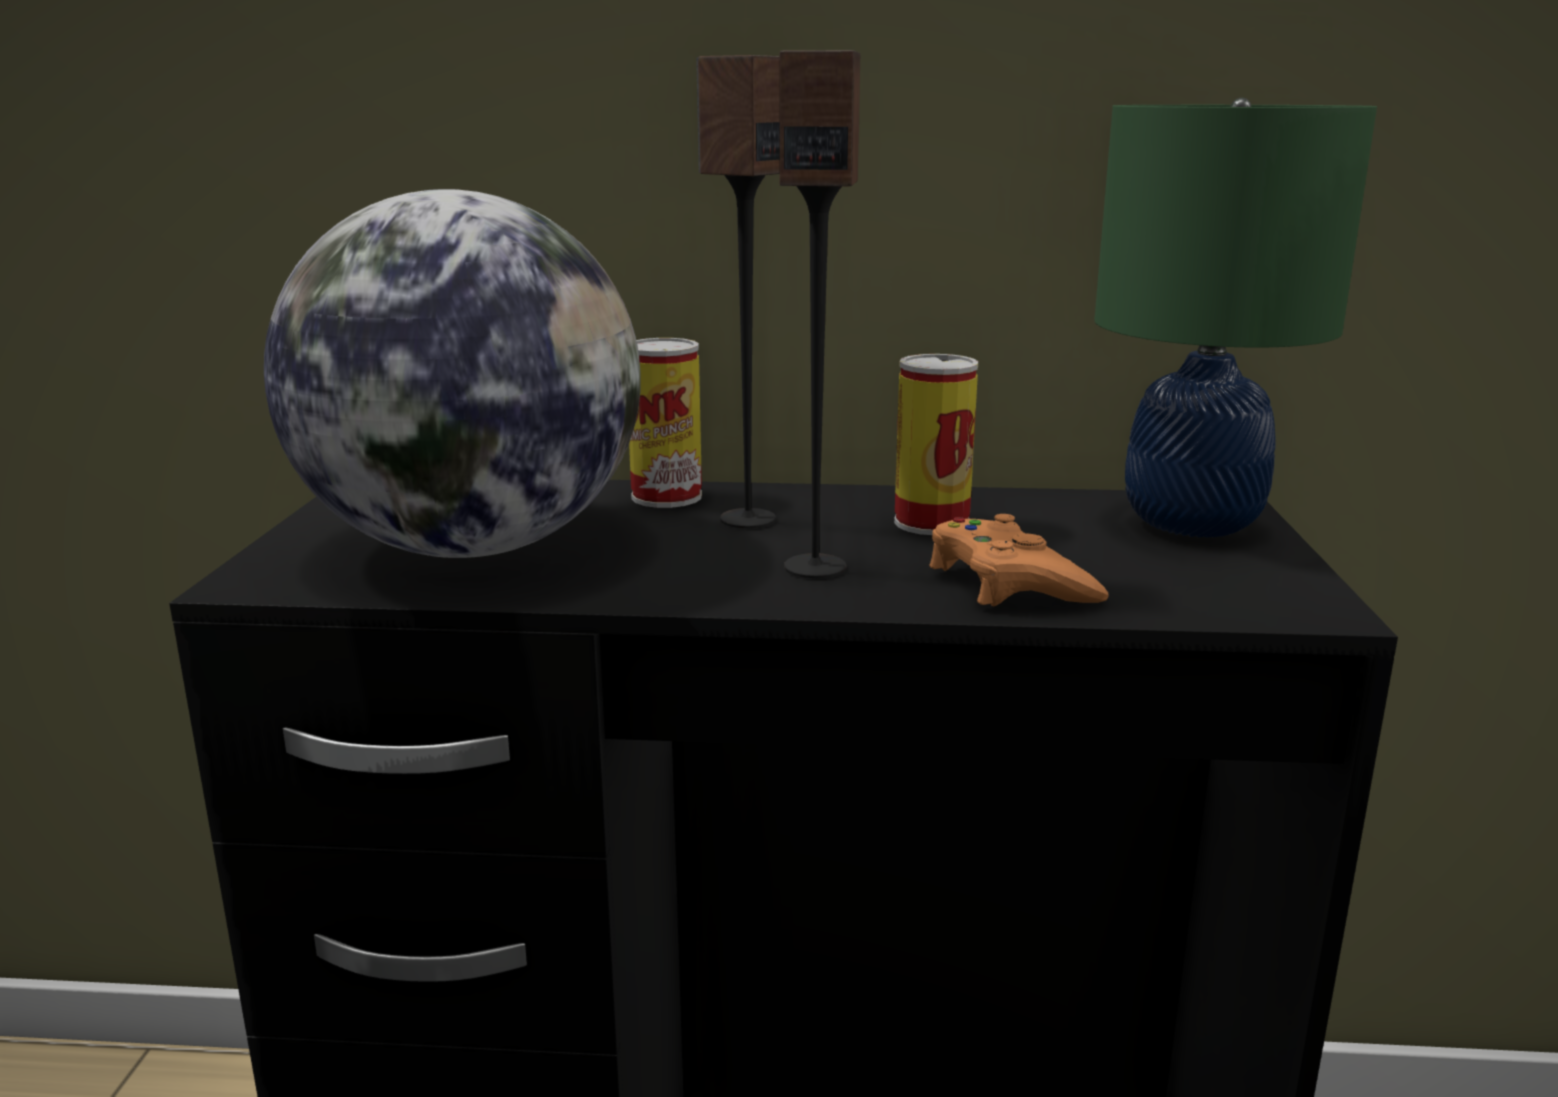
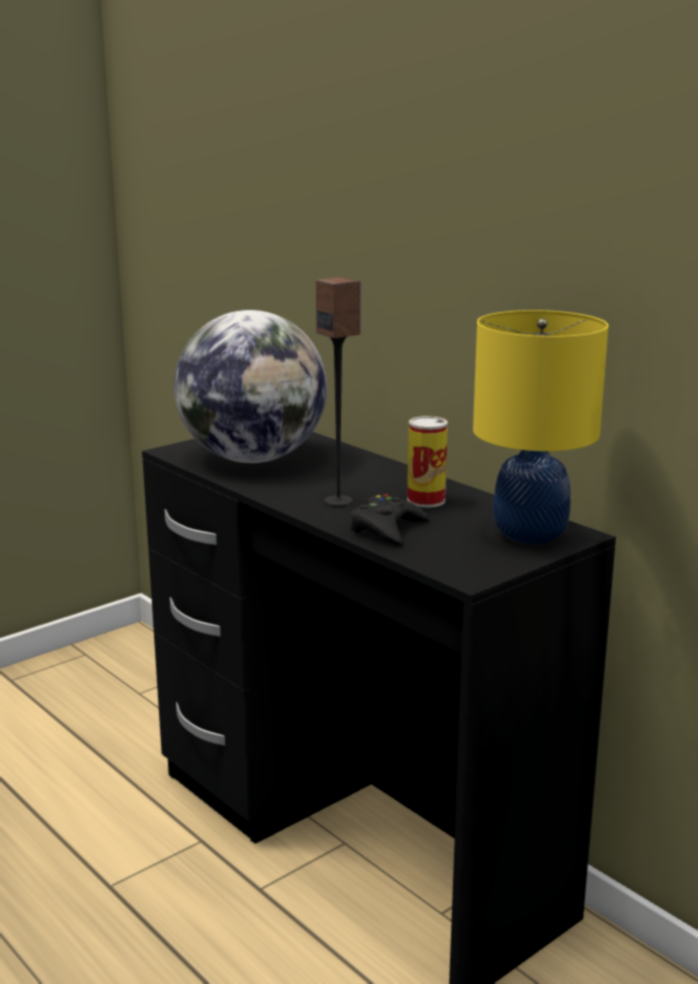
camera: 45 degrees right, 0 degrees up
(666, 496) = (358, 460): can -> none
(747, 519) = (363, 477): speaker -> none
(1008, 582) = (387, 529): orange game controller -> black game controller
(1194, 527) = (527, 537): green table lamp -> yellow table lamp

